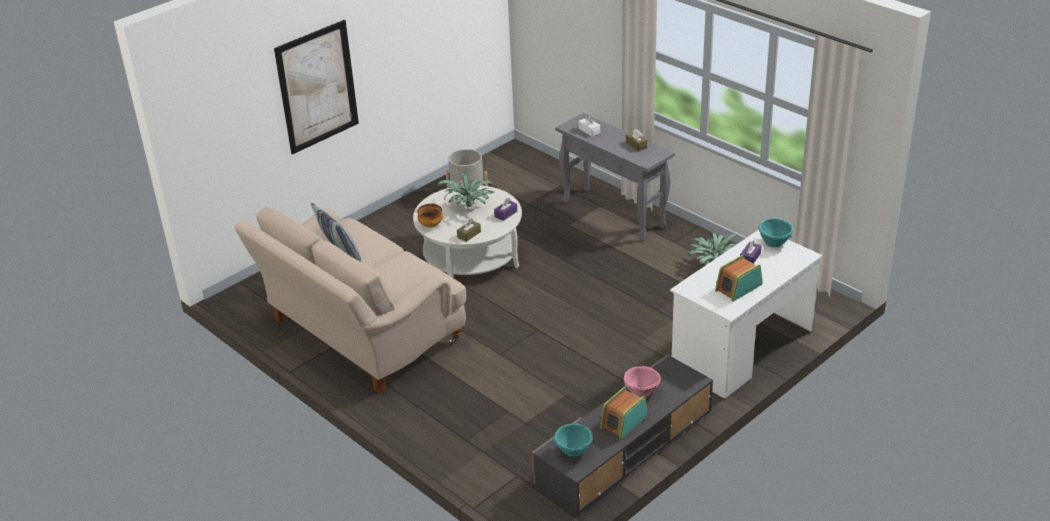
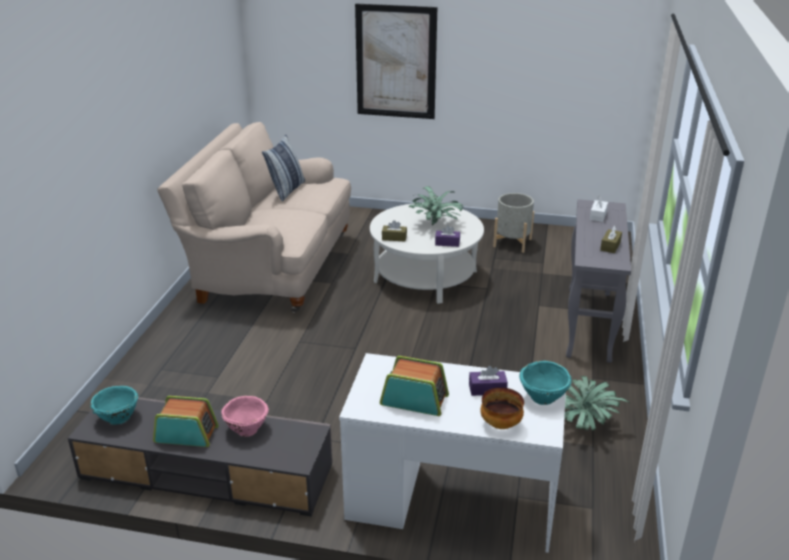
camera: 55 degrees right, 5 degrees down
(431, 225) = (389, 218): bowl -> bowl (501, 424)

